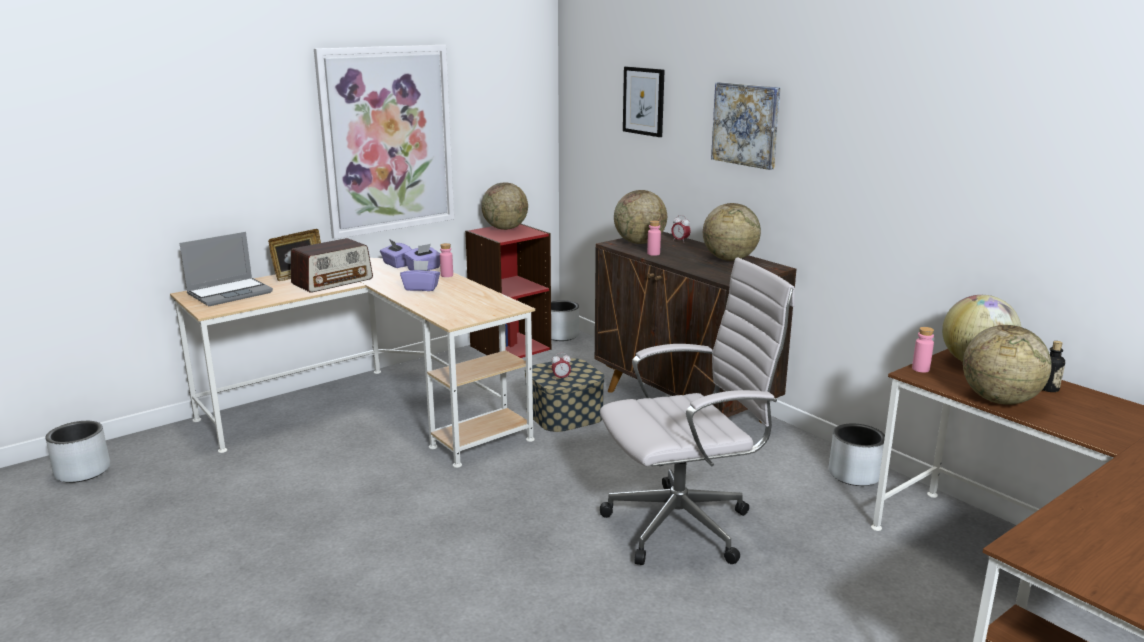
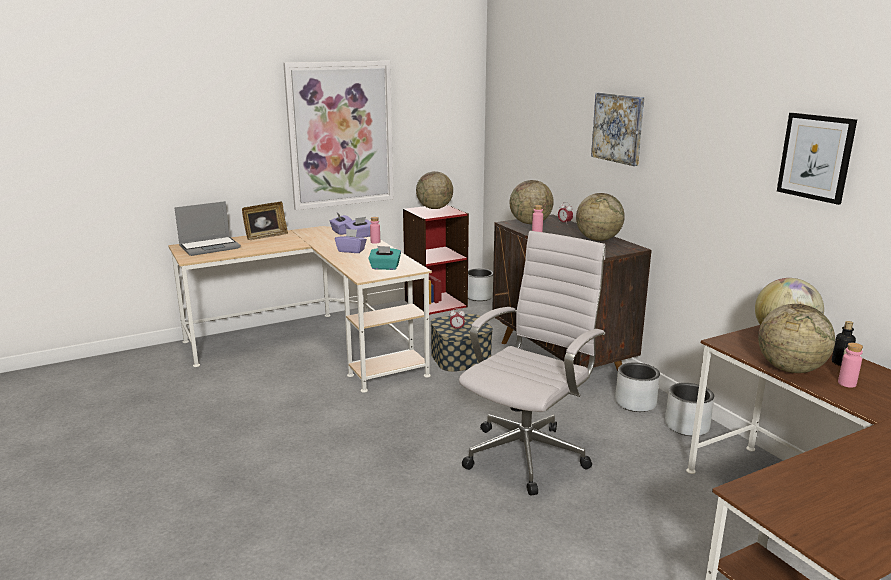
camera: 10 degrees right, 0 degrees up
(83, 471) = (96, 372): grey planter -> grey planter (635, 403)
(333, 281) = (288, 242): radio -> none
(475, 307) = (385, 267): none -> turquoise tissue box
(644, 101) = (544, 108): picture -> picture (815, 157)
(685, 525) = (528, 453): white office chair -> white office chair turned 45 degrees counterclockwise
(920, 369) = (731, 338): pink bottle -> pink bottle (847, 383)

